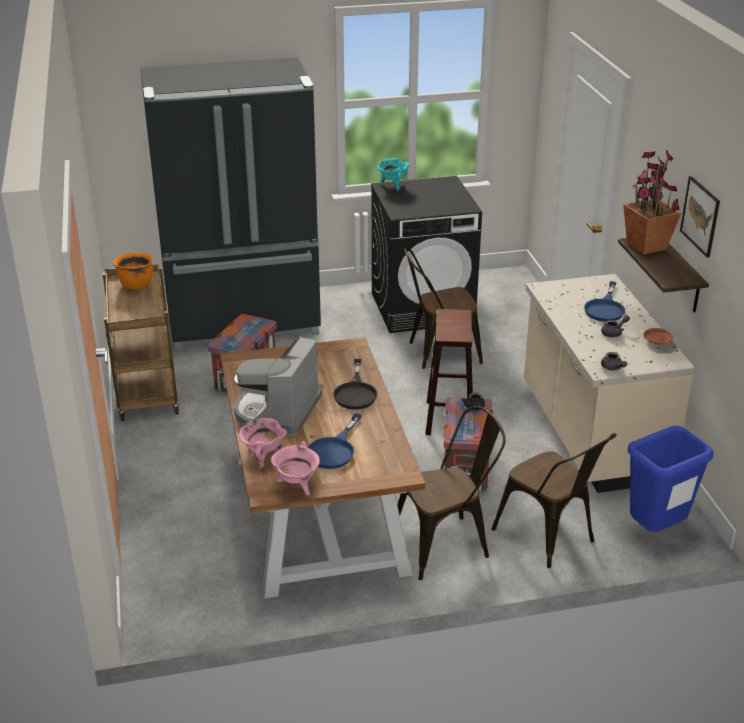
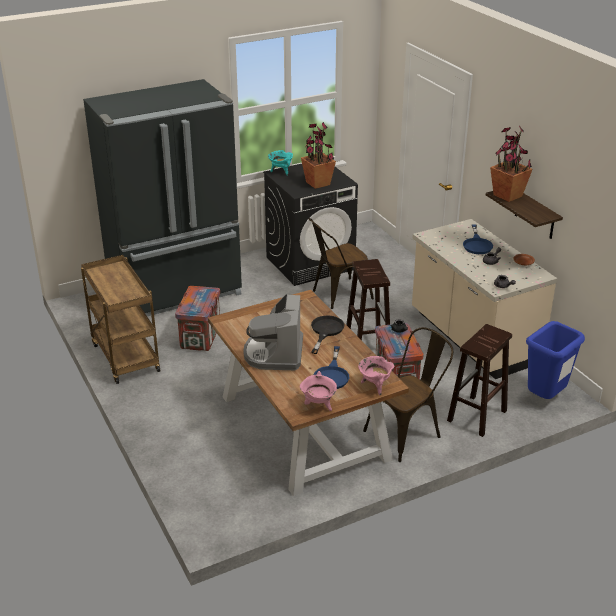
camera: 15 degrees left, 0 degrees up
(136, 284) = (110, 273): orange cooking pot -> none
(263, 457) = (282, 389): pink cooking pot -> pink cooking pot (375, 386)
(355, 392) = (325, 331): black frying pan -> black frying pan turned 150 degrees counterclockwise
(430, 205) = (317, 183): none -> potted plant
(550, 538) = (476, 416): brown chair -> brown stool
(700, 216) = (550, 170): picture -> none

